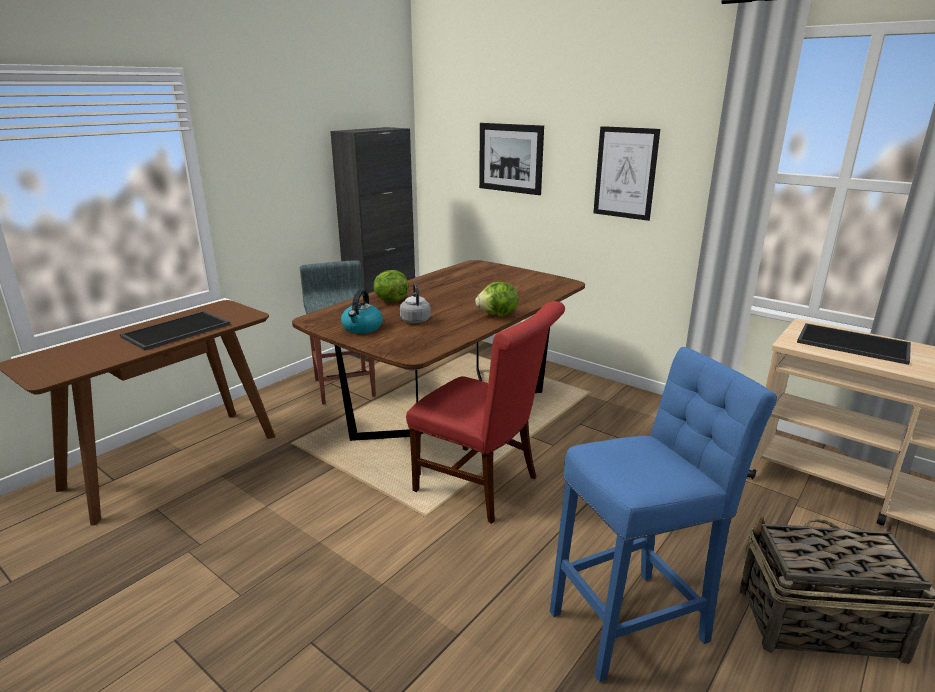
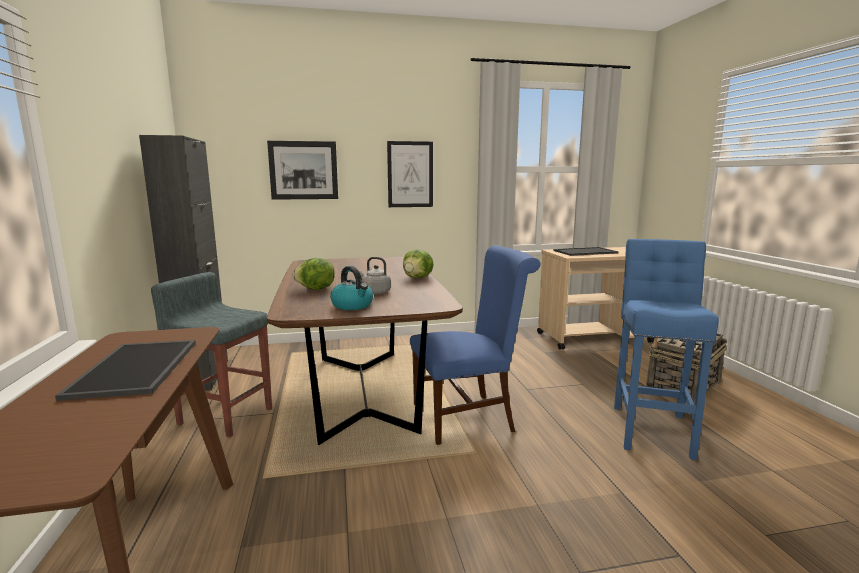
camera: 50 degrees left, 10 degrees down
(483, 486) = (469, 417): red chair -> blue chair

